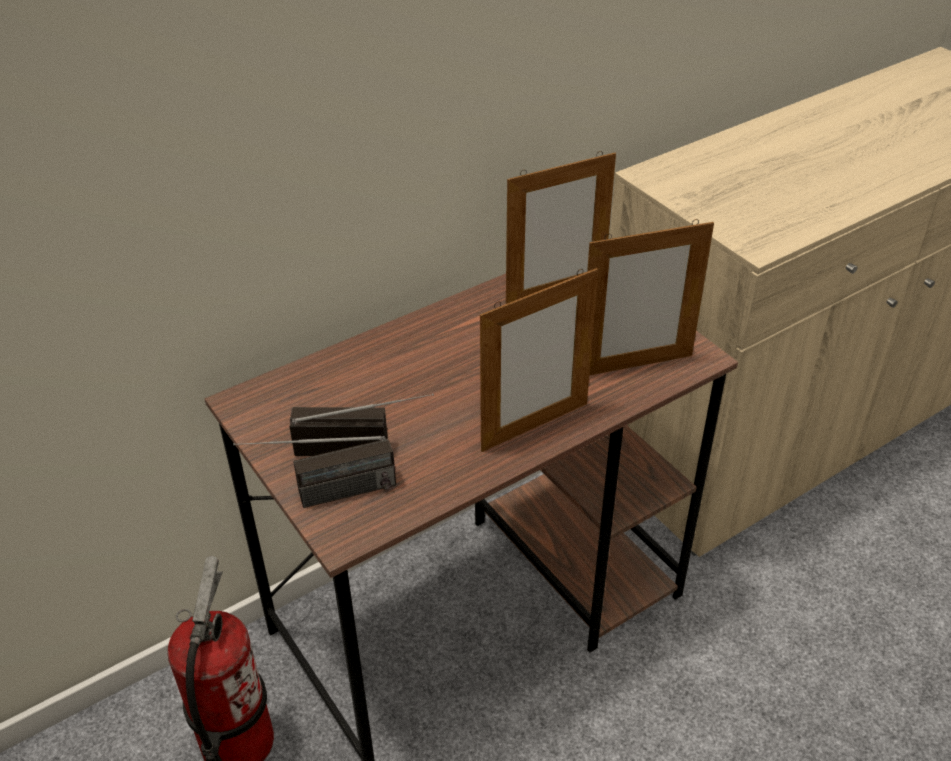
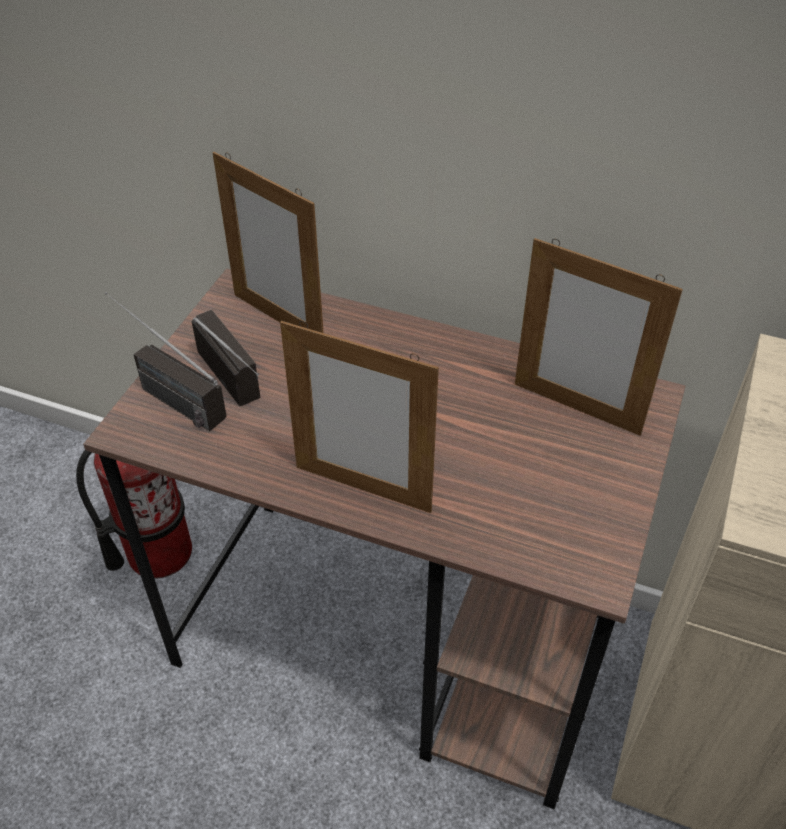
camera: 55 degrees right, 5 degrees up
(636, 365) = (528, 526): picture frame -> picture frame (278, 320)

